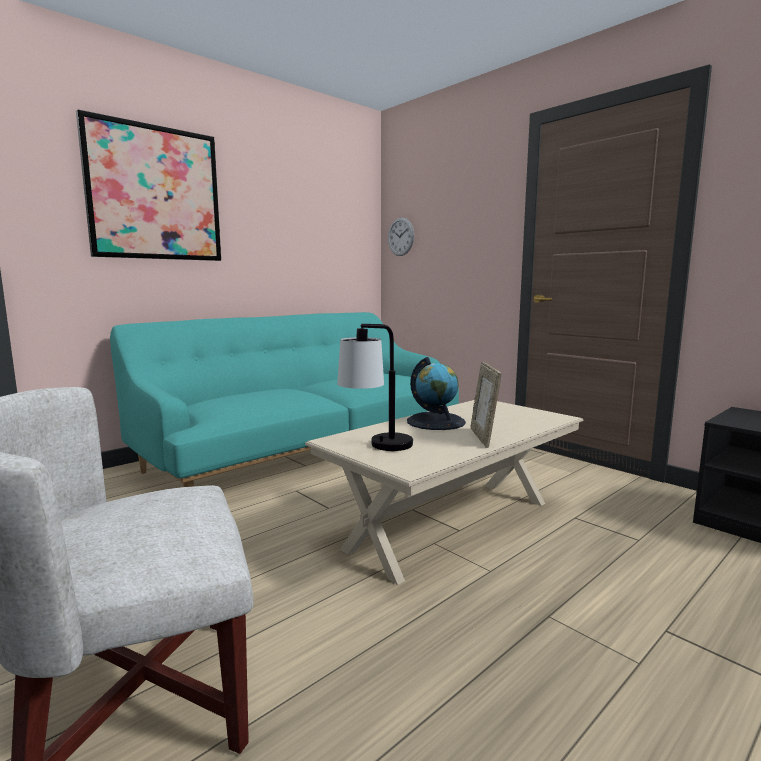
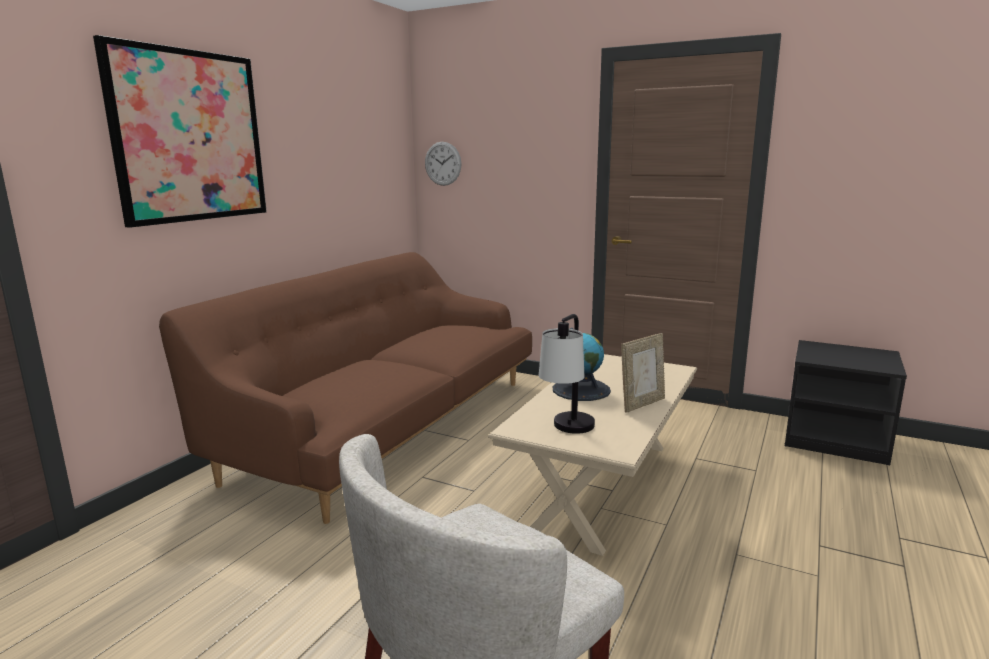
camera: 20 degrees left, 5 degrees up
(305, 450) = (387, 425): turquoise sofa -> brown sofa
(483, 437) = (642, 404): picture frame -> picture frame turned 105 degrees counterclockwise

